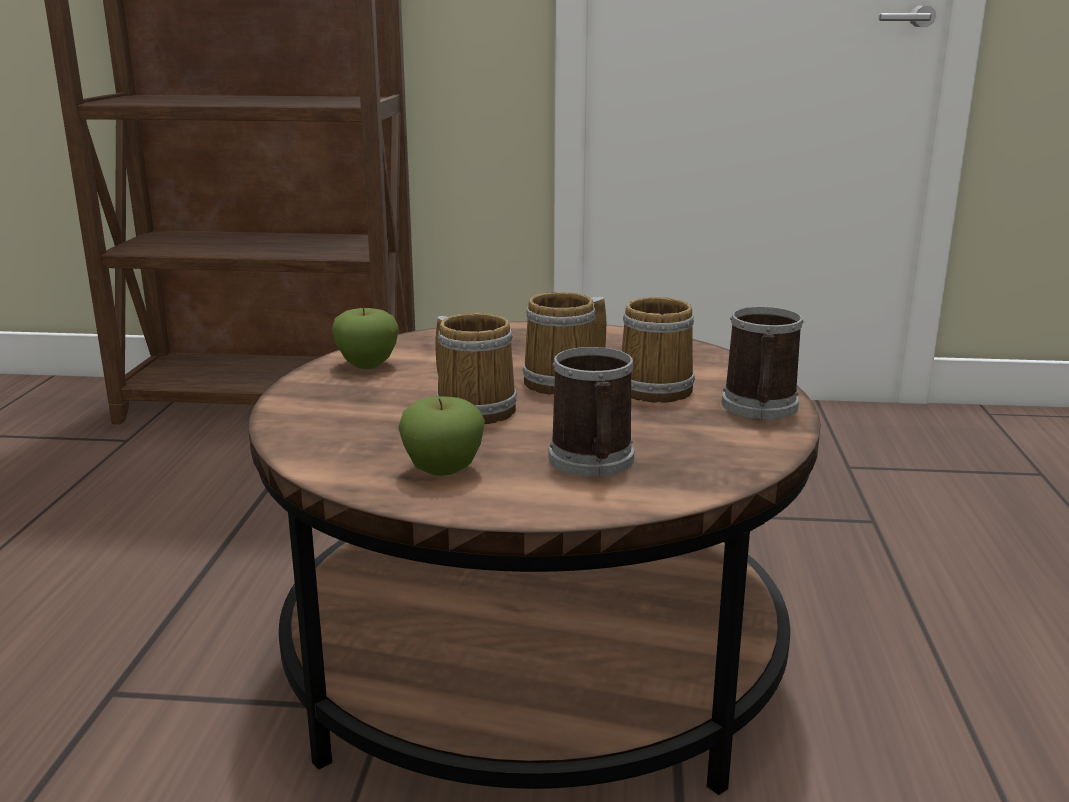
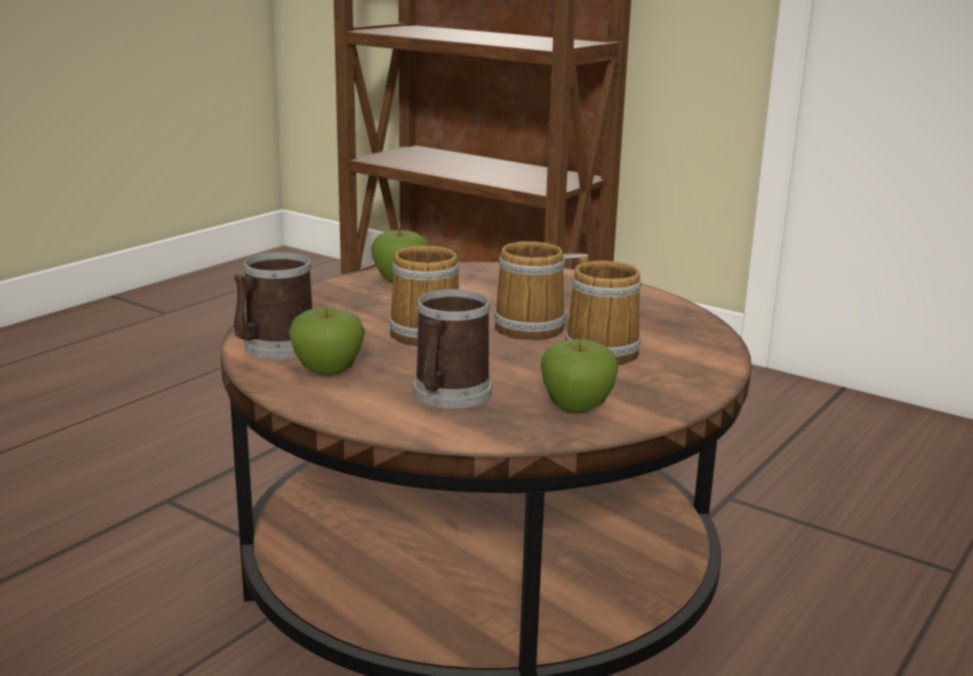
camera: 30 degrees right, 0 degrees up
(717, 444) = (576, 408): none -> apple
(760, 408) = (670, 389): mug -> mug (274, 348)

